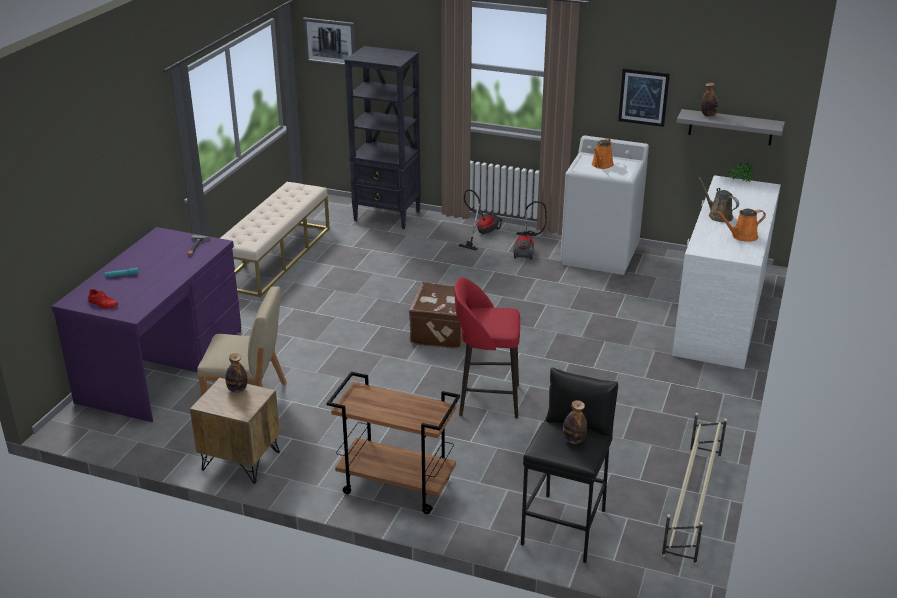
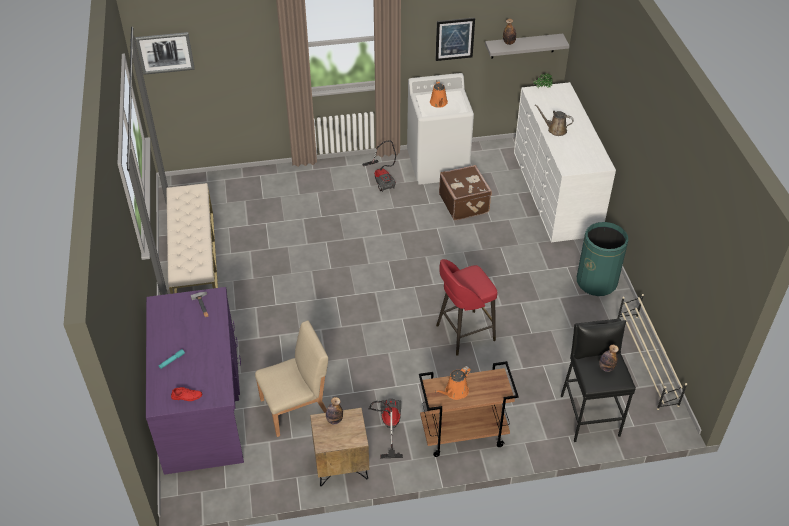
camera: 30 degrees left, 15 degrees up
(387, 216) = (249, 182): black bookcase -> none
(442, 332) = (385, 284): brown suitcase -> brown suitcase (464, 203)
(481, 233) = (336, 174): vacuum cleaner -> vacuum cleaner (388, 426)
(696, 408) = (596, 282): none -> green trash can
(742, 236) = (584, 145): orange watering can -> orange watering can (455, 392)

